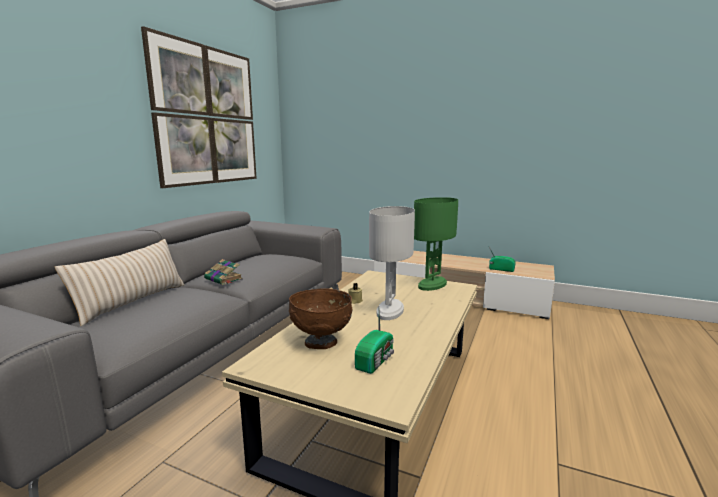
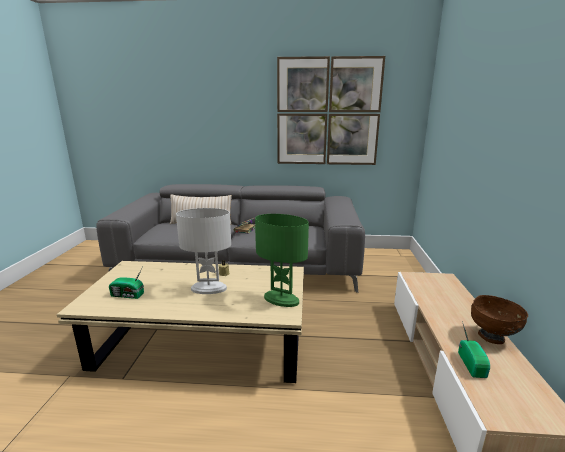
camera: 70 degrees right, 5 degrees up
(322, 343) = (152, 276): brown bowl -> brown bowl (492, 337)

